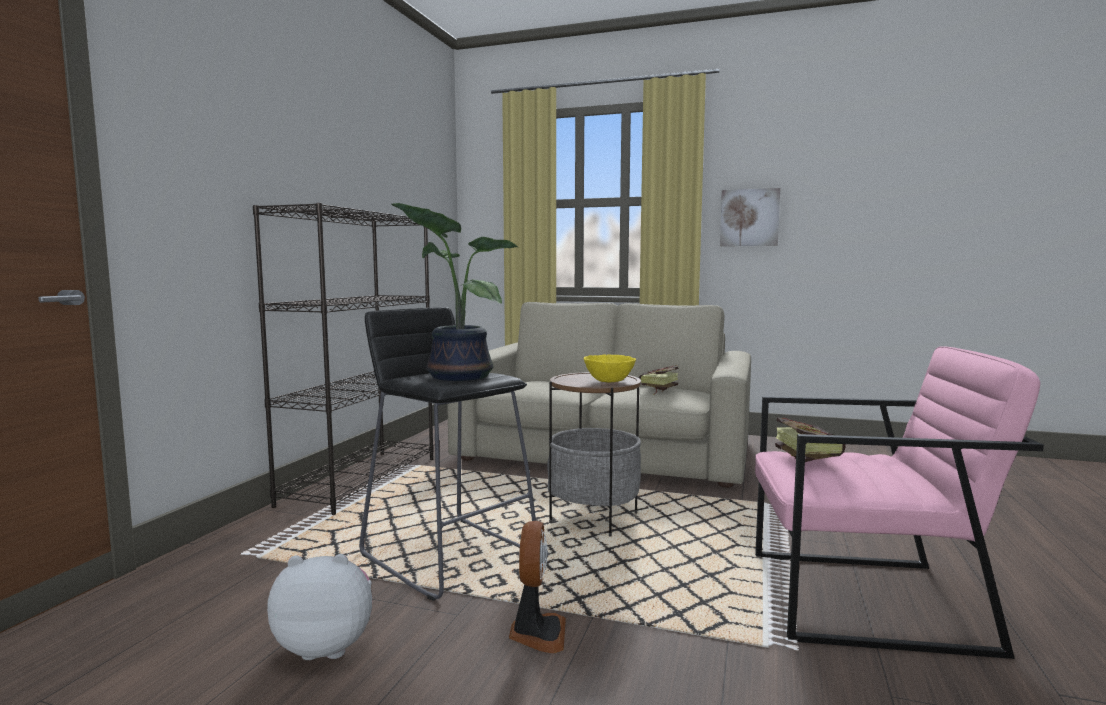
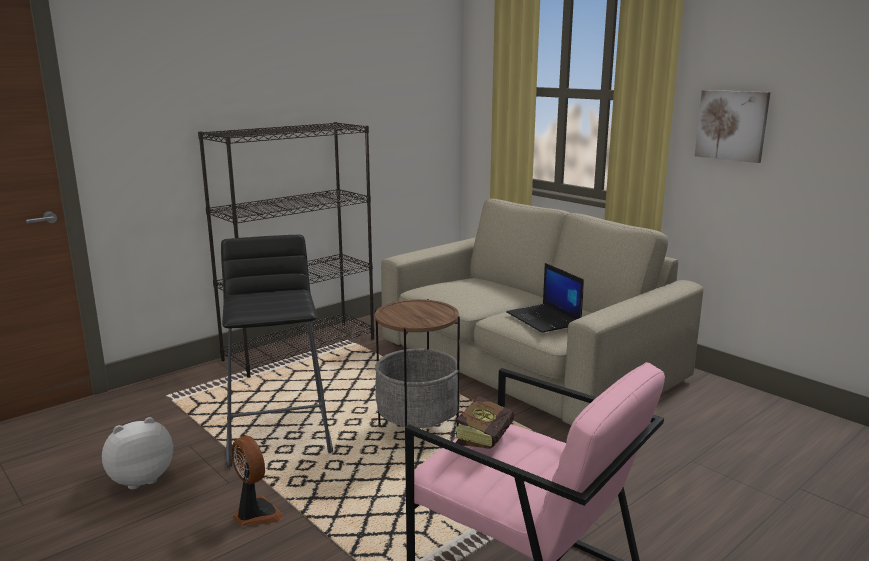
camera: 30 degrees right, 10 degrees up
(327, 646) = (140, 479): plush toy -> plush toy turned 60 degrees counterclockwise
(455, 376) = (269, 301): potted plant -> none
(537, 633) = (255, 514): fan -> fan turned 75 degrees counterclockwise
(609, 381) = (421, 318): yellow bowl -> none
(657, 390) = (544, 319): book -> laptop

